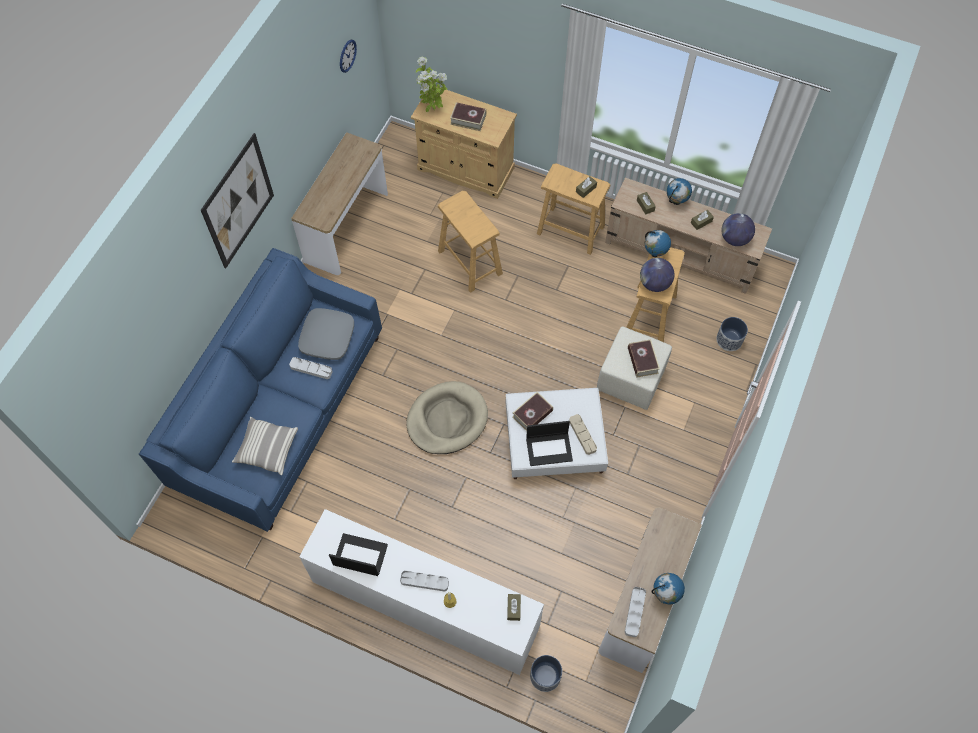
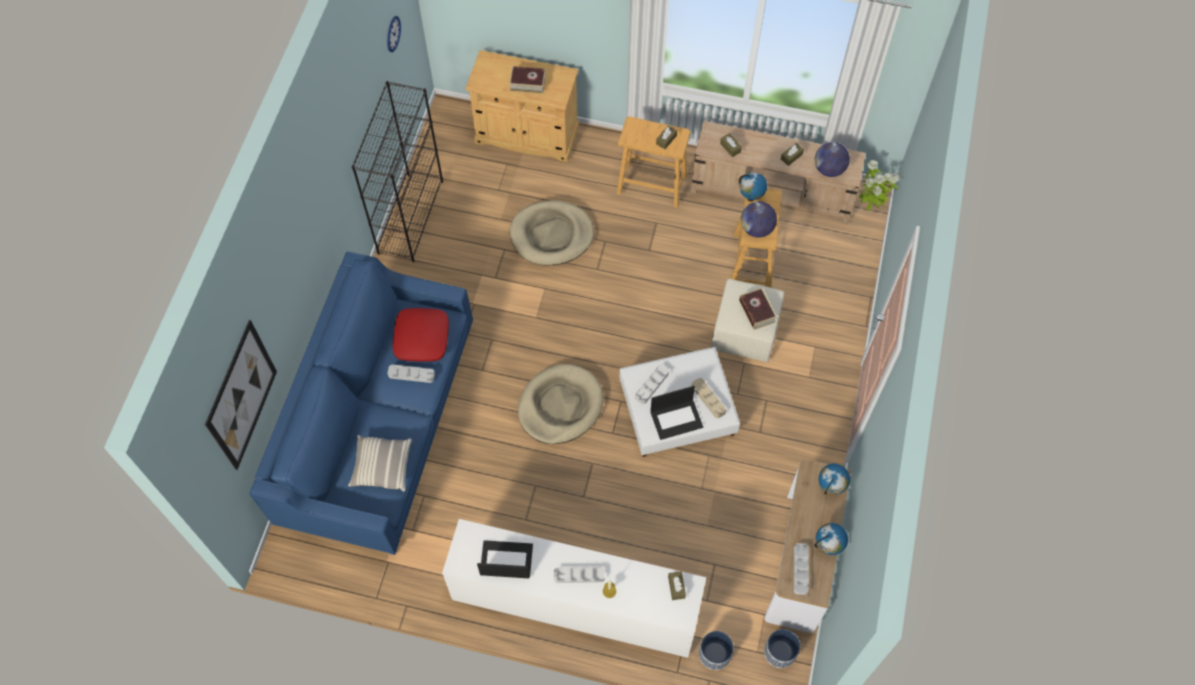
camera: 10 degrees left, 0 degrees up
(238, 202) = (313, 208): picture -> picture (242, 396)
(327, 337) = (421, 338): grey pillow -> red pillow
(346, 227) = (410, 216): console table -> black bookcase
(432, 109) = (486, 77): potted plant -> potted plant (870, 206)
(470, 263) = (551, 235): beige stool -> beige dog bed
(532, 414) = (652, 385): book -> grey tray
(676, 202) = (761, 139): globe -> globe (830, 487)
(729, 340) = (839, 276): planter -> planter (780, 652)

